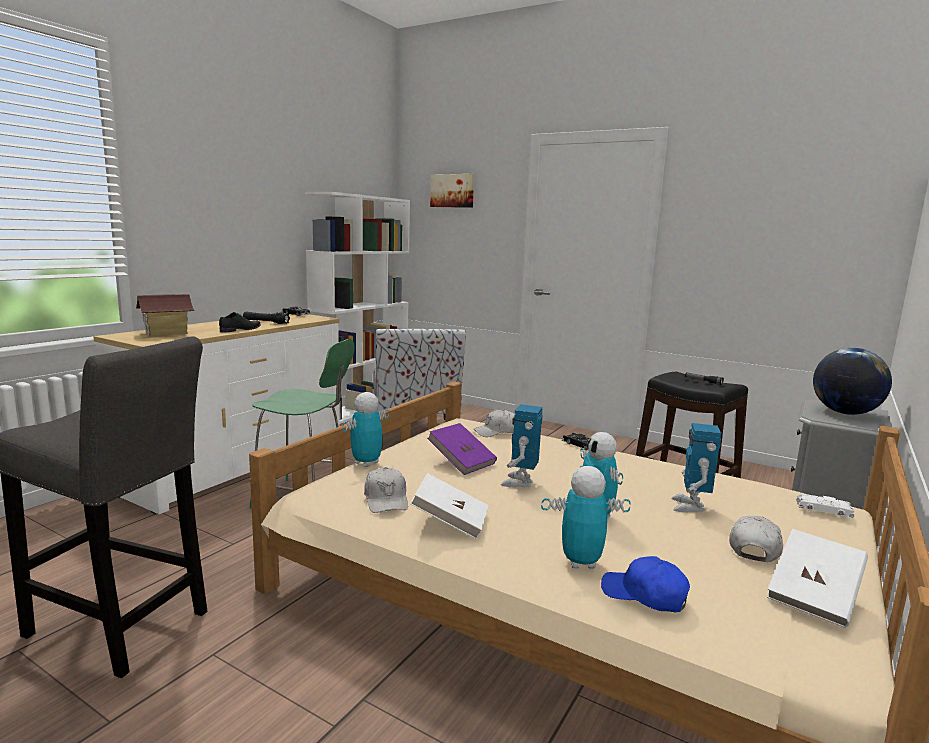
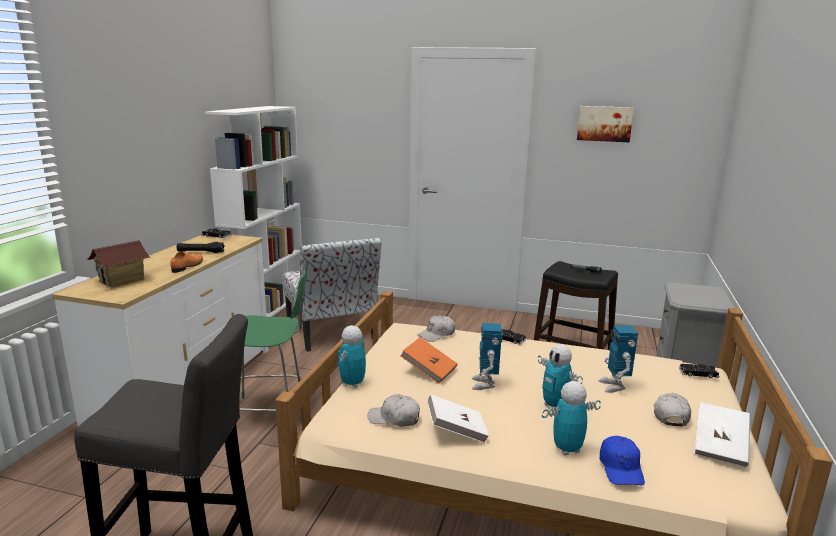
camera: 15 degrees left, 5 degrees up
(241, 329) = (188, 266): black shoe -> orange shoe
(386, 500) = (394, 418): white cap -> white cap turned 135 degrees clockwise
(452, 191) = (335, 96): picture -> picture (604, 123)
(461, 462) = (429, 371): purple book -> orange book
(644, 595) = (621, 468): blue cap -> blue cap turned 105 degrees counterclockwise
(824, 509) = (698, 374): white toy car -> black toy car
(845, 413) = (697, 294): globe -> none

